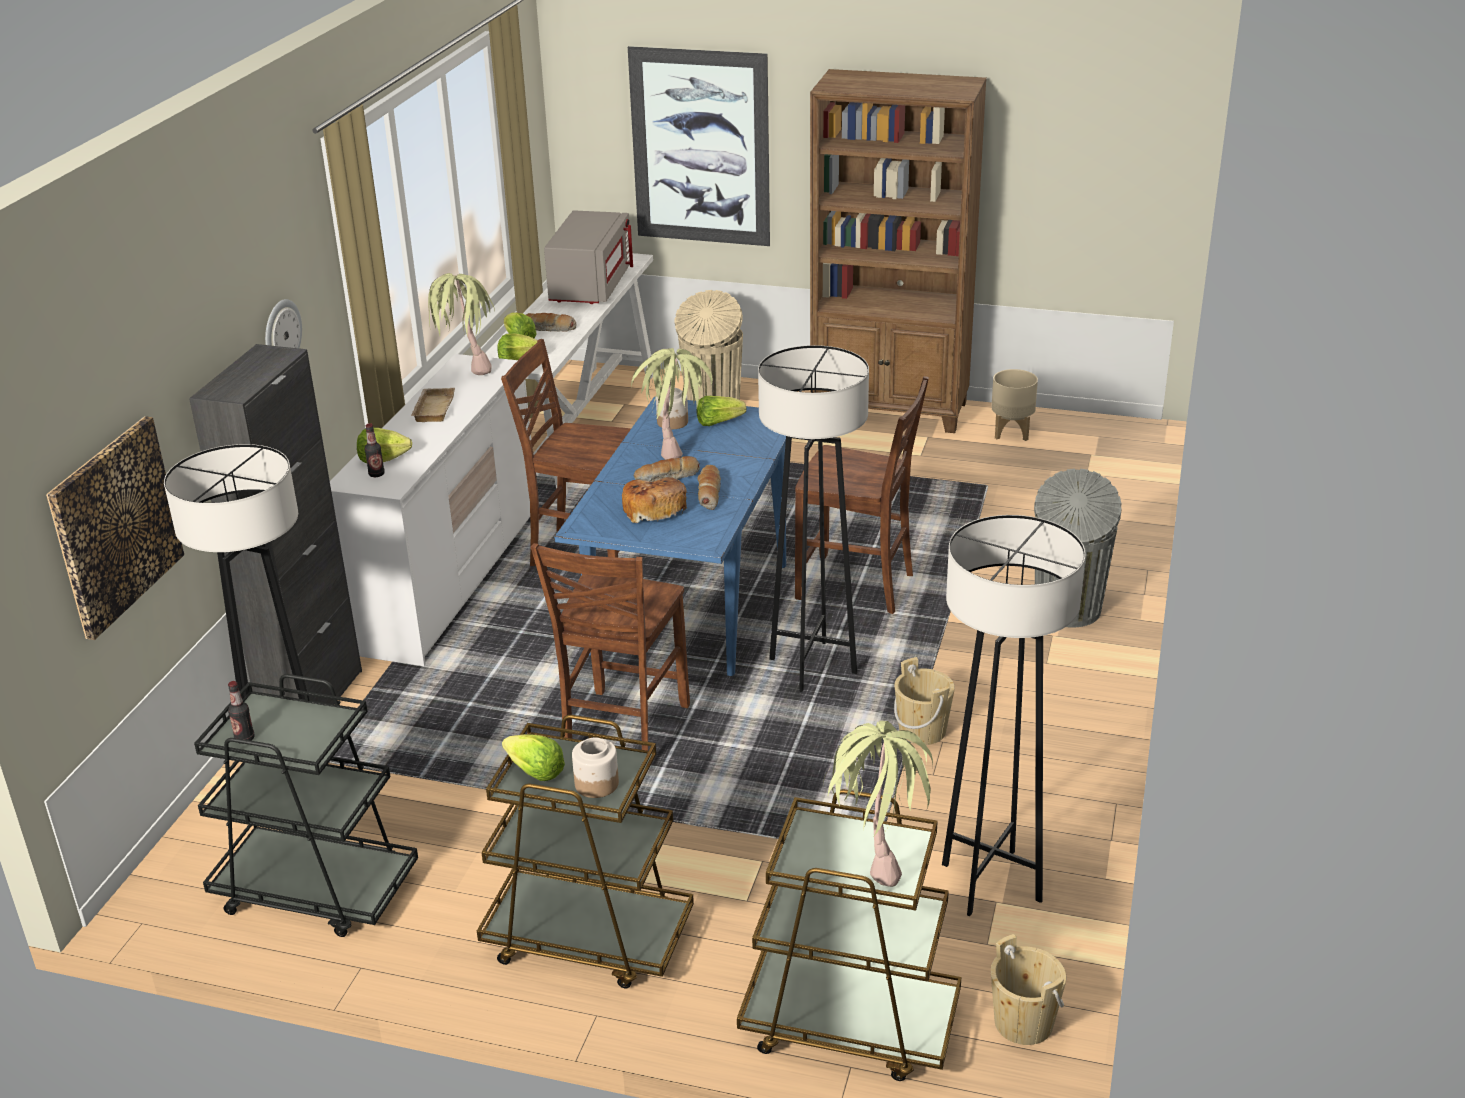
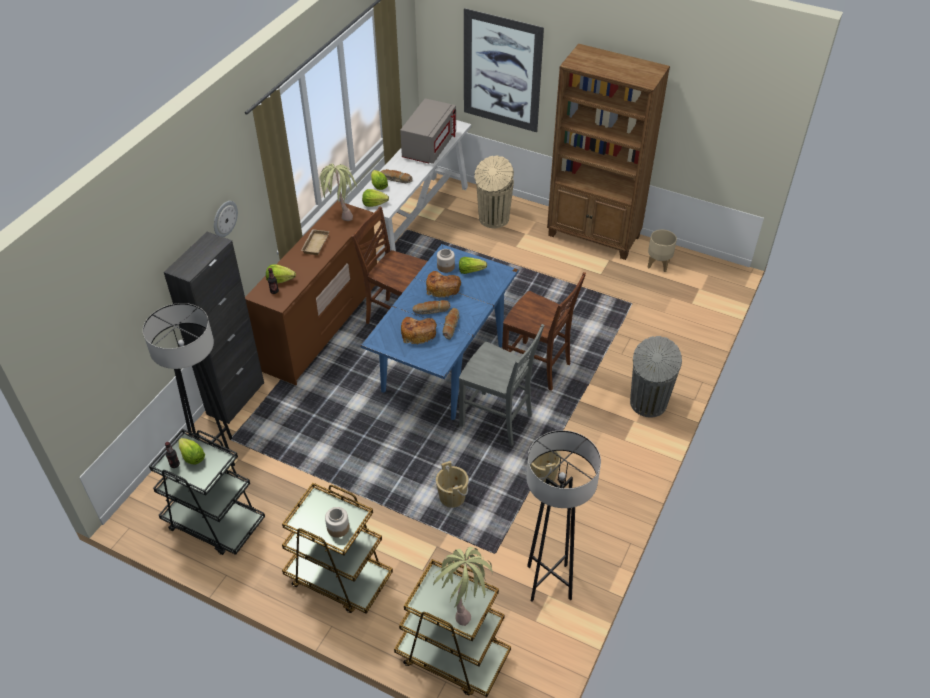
camera: 10 degrees right, 15 degrees up
(115, 526) = (119, 344): picture -> none
(451, 580) = (322, 326): white dresser -> brown dresser
(535, 772) = (310, 514): lettuce -> lettuce (192, 457)
(622, 732) = (387, 448): brown chair -> none
(676, 448) = (442, 288): potted plant -> bread
(813, 666) = (497, 420): grey floor lamp -> grey chair
(1023, 1023) = (538, 673): beige bucket -> beige bucket (452, 497)

